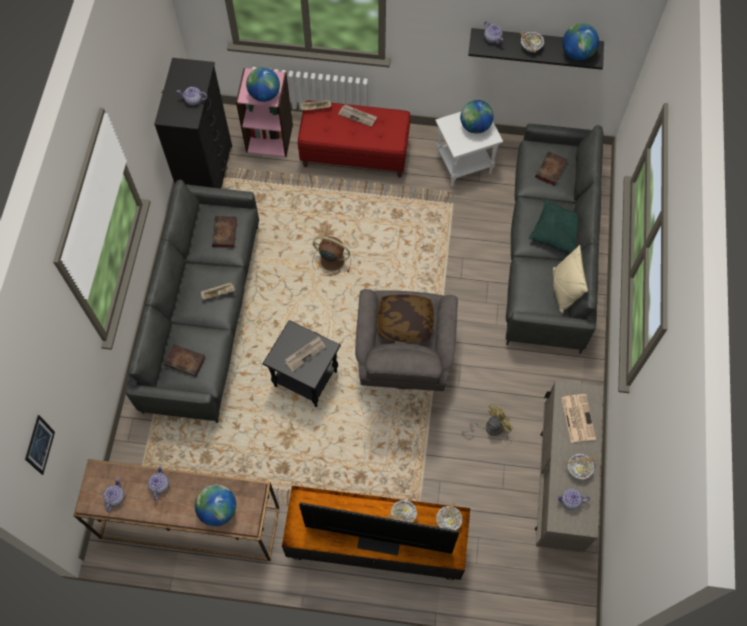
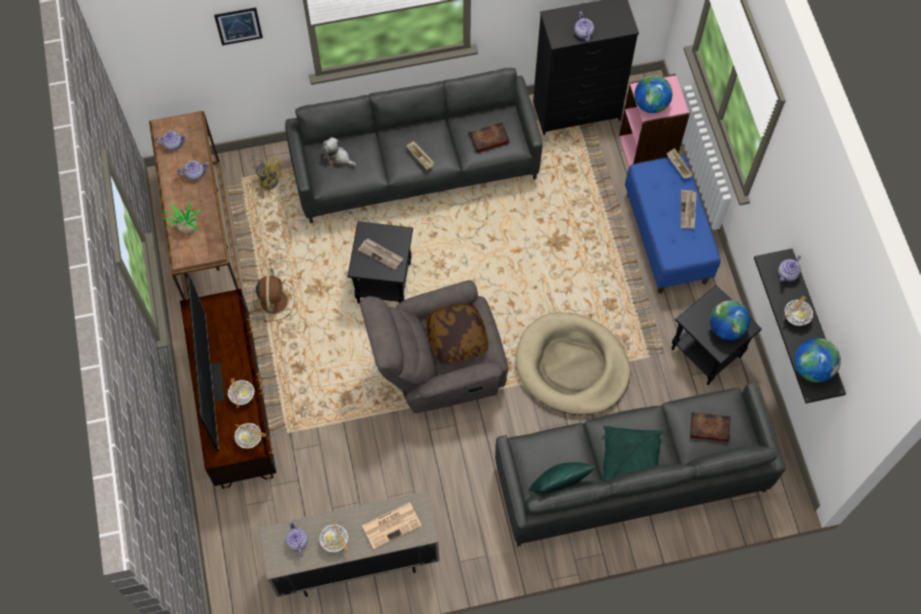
camera: 70 degrees right, 0 degrees up
(39, 445) = (162, 46): picture -> picture (238, 26)
(186, 361) = (338, 158): book -> plush toy
(218, 510) = (187, 229): globe -> potted plant
(331, 260) = (526, 259): brown fan -> brown fan (274, 300)
(355, 154) = (666, 238): red bench -> blue bench
(440, 260) = (572, 366): none -> beige dog bed
(463, 165) = (704, 353): white side table -> black side table
(489, 427) = (395, 475): yellow fan -> yellow fan (268, 178)
(563, 290) = (559, 485): beige pillow -> green pillow

